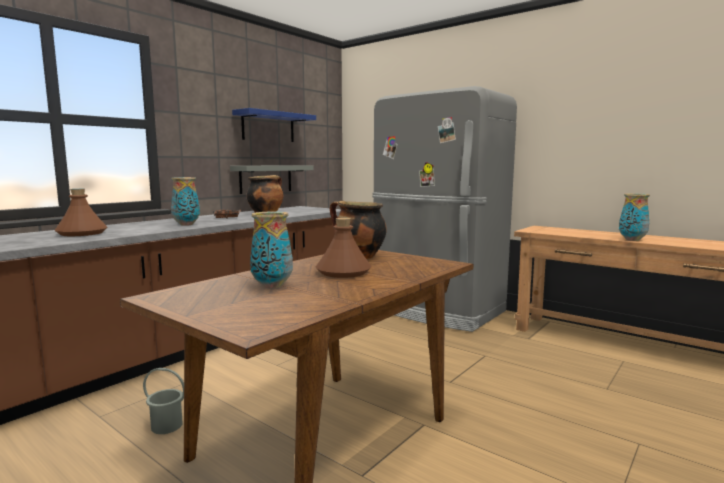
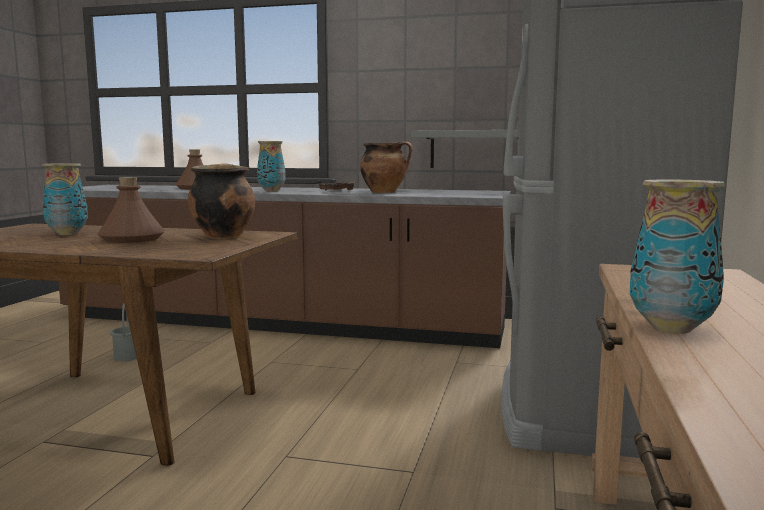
camera: 65 degrees right, 0 degrees up
(268, 127) = (484, 76): blue shelf -> none

